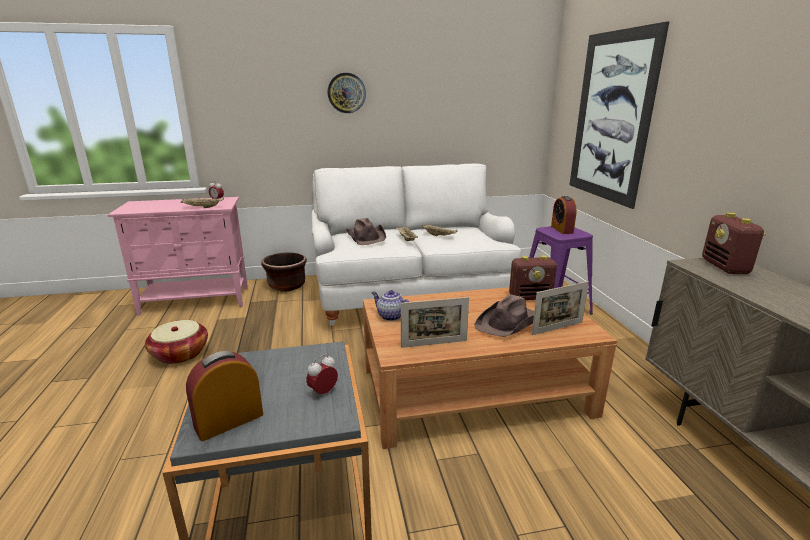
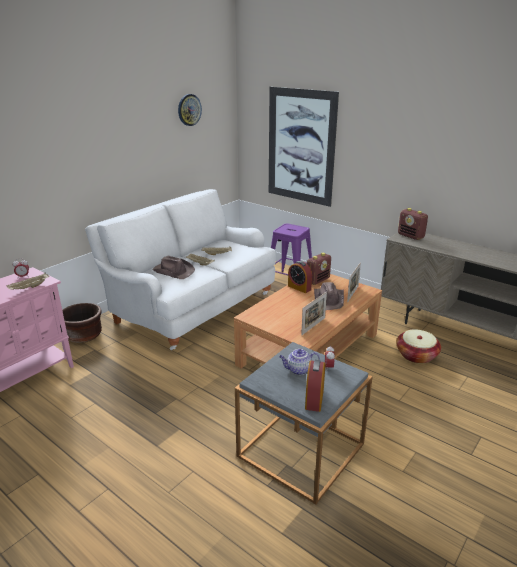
camera: 40 degrees left, 5 degrees up
(180, 354) = (87, 421): basket -> basket (416, 355)
(346, 93) = (101, 148): wall clock -> wall clock (189, 110)
(390, 316) = (267, 321): teapot -> teapot (298, 370)
(562, 229) = (289, 228): alarm clock -> alarm clock (299, 288)

